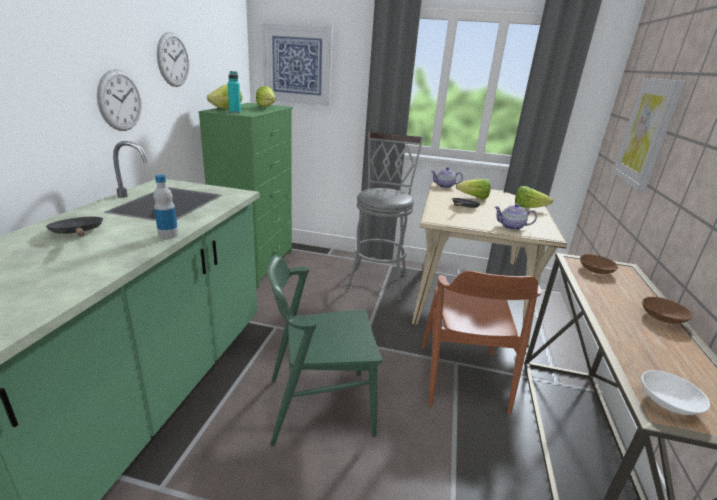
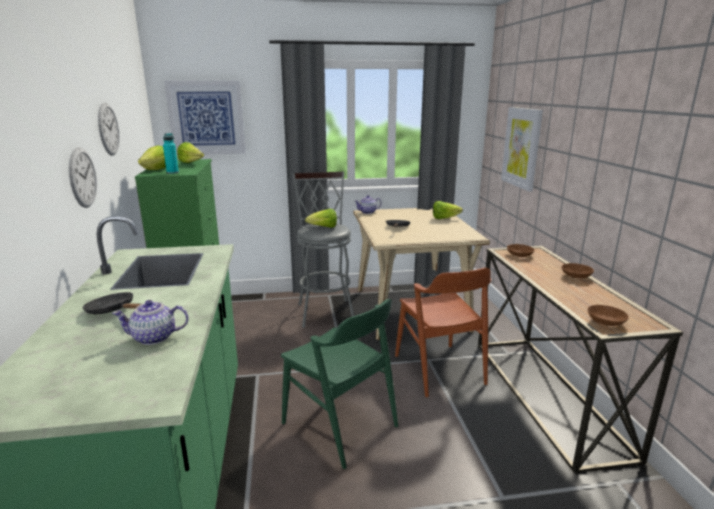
camera: 20 degrees left, 5 degrees down
(168, 235) = (201, 294): bottle -> none
(320, 405) = (340, 424): green chair -> green chair turned 105 degrees counterclockwise
(474, 198) = (398, 218): lettuce -> lettuce (323, 227)
(512, 227) = (444, 235): teapot -> teapot (155, 337)
(669, 402) = (606, 322): white bowl -> brown bowl

